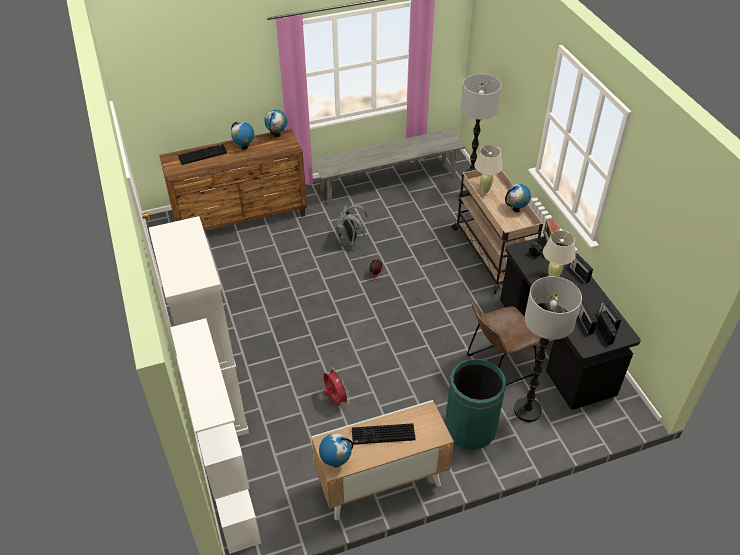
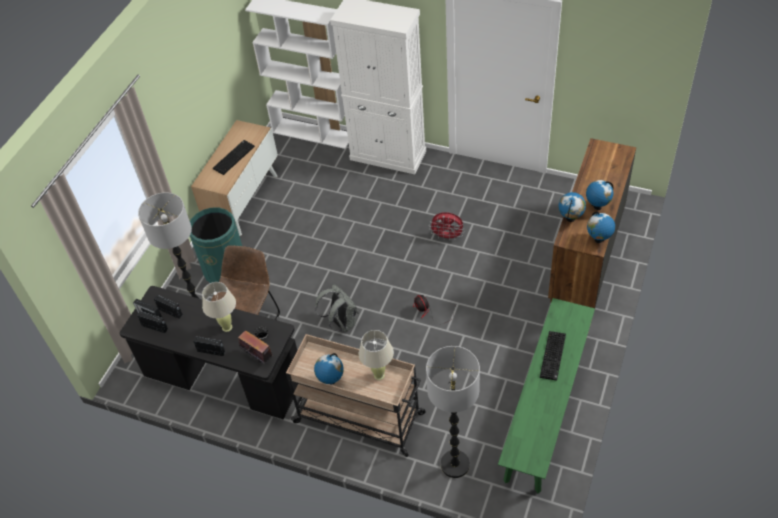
camera: 135 degrees right, 5 degrees up
(203, 154) = (610, 174): keyboard -> keyboard (553, 356)
(335, 399) = (327, 214): red fan -> red fan (447, 236)
(336, 462) = (242, 128): globe -> globe (570, 219)
(349, 242) = (481, 318): grey backpack -> grey backpack (341, 323)
(388, 182) = (546, 408): grey bench -> green bench

